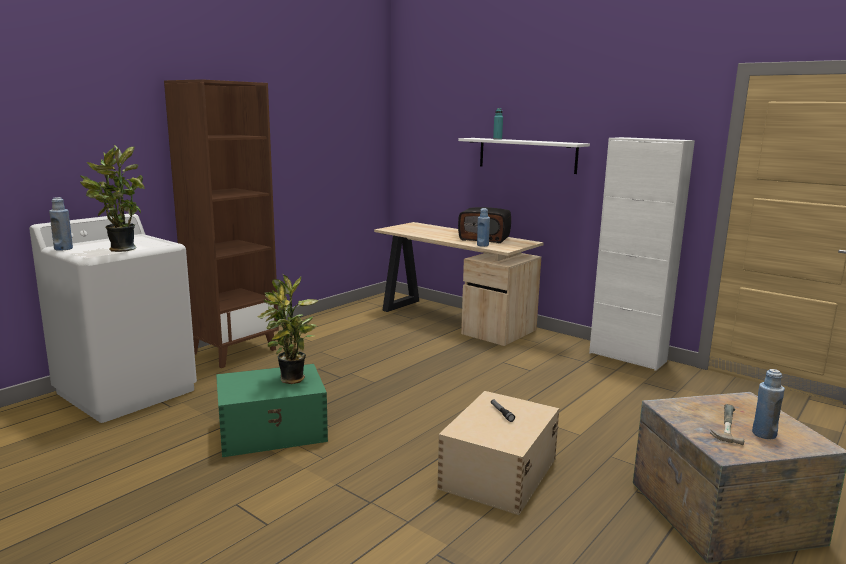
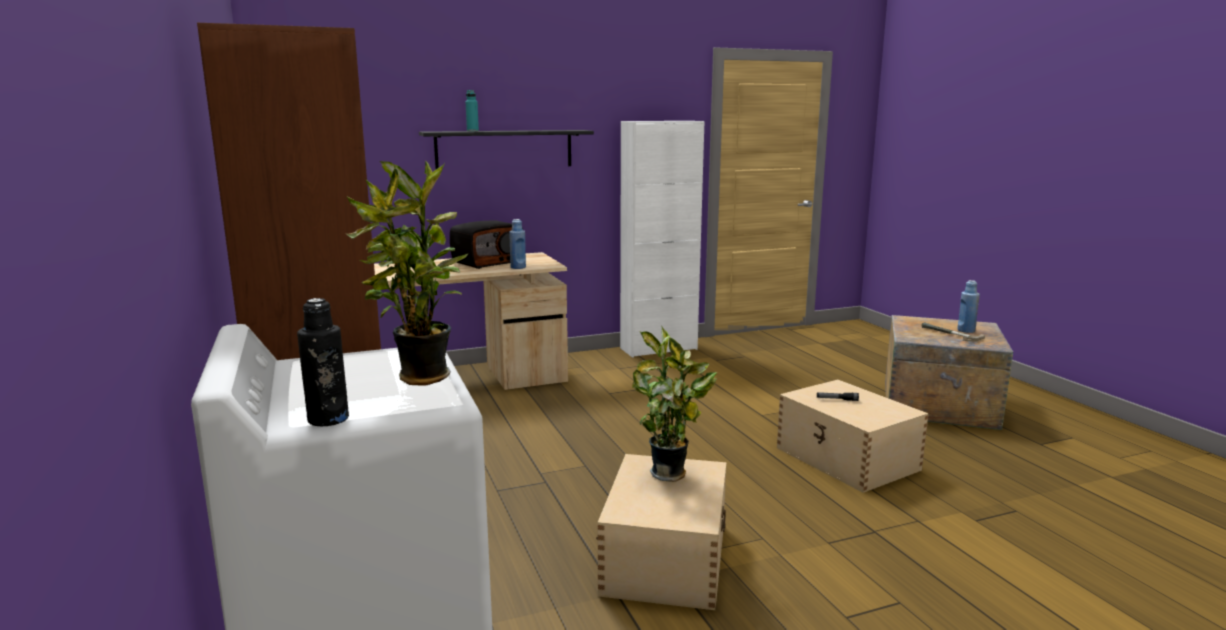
camera: 60 degrees left, 0 degrees up
(63, 249) = (328, 419): blue bottle -> black bottle
(273, 431) = (666, 558): green storage box -> beige storage box
(527, 155) = (504, 149): white shelf -> black shelf

